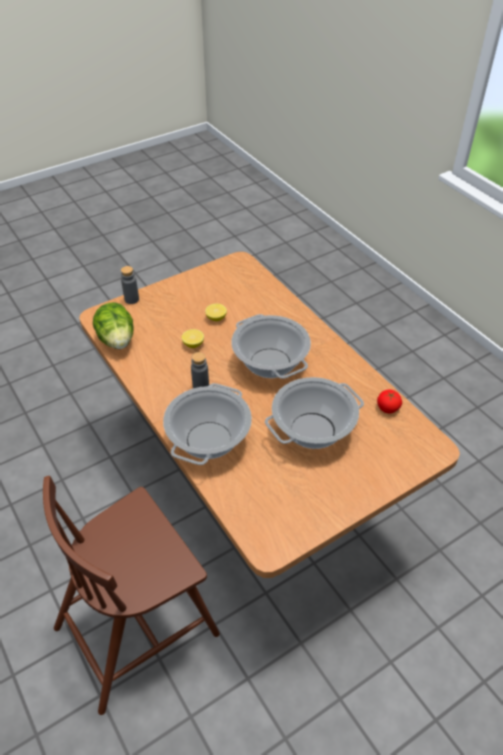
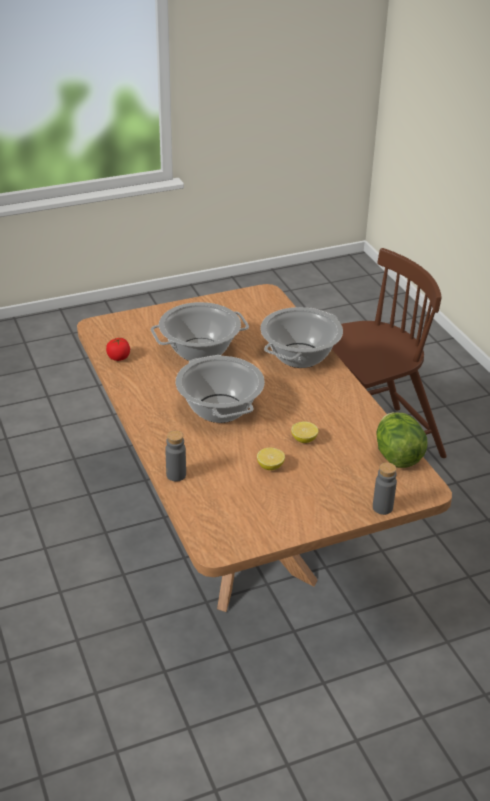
camera: 170 degrees left, 10 degrees down
(201, 387) = (301, 397): grey bottle -> grey bottle (176, 475)

